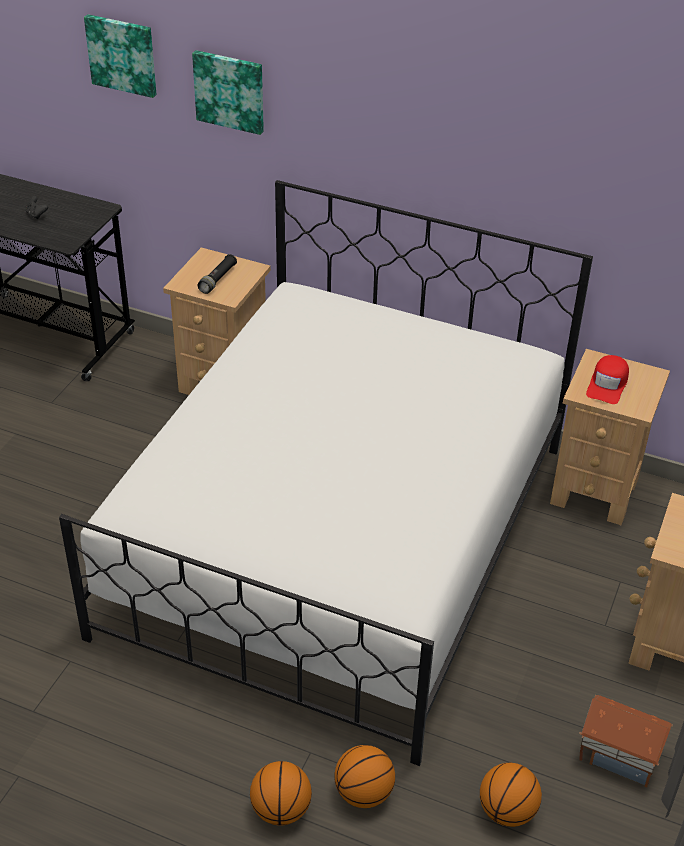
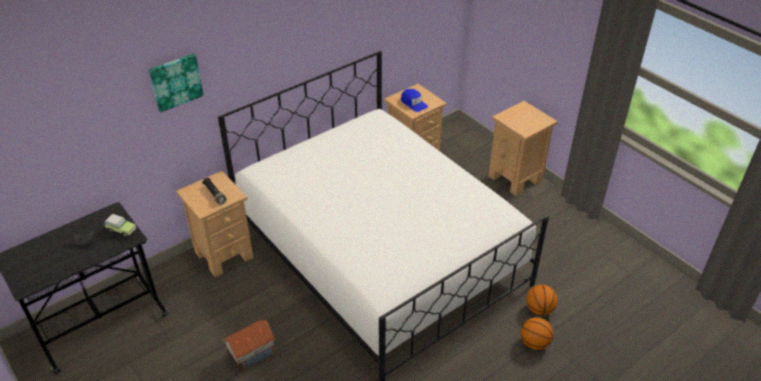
camera: 60 degrees left, 0 degrees up
(74, 229) = (121, 230): none -> toy car
(122, 54) = (95, 102): picture -> none
(506, 811) = (571, 266): basketball -> none
(607, 384) = (413, 103): red cap -> blue cap
(618, 755) = (559, 221): toy house -> toy house (251, 354)

